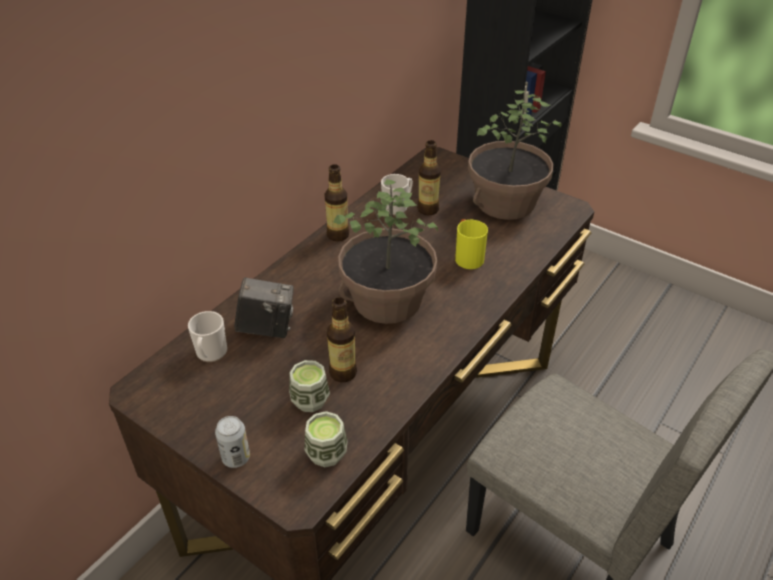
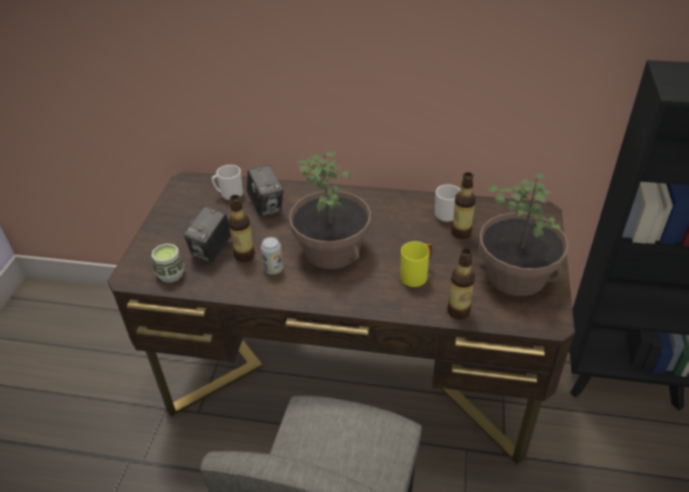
camera: 65 degrees right, 0 degrees up
(236, 458) = (152, 239): can -> can (273, 269)
(310, 400) = (212, 250): cup -> camera
(338, 235) = (387, 199): bottle -> bottle (458, 311)

